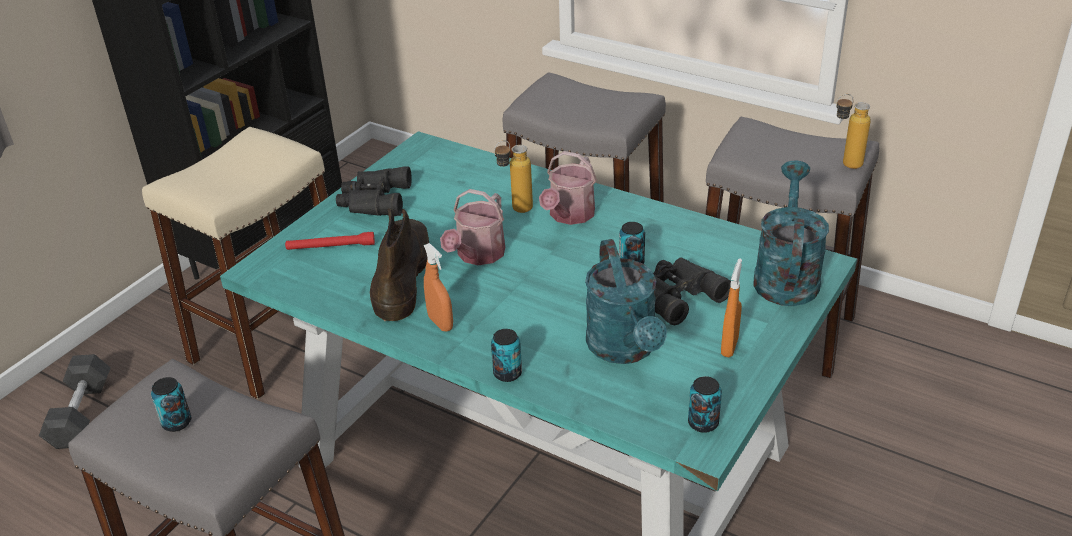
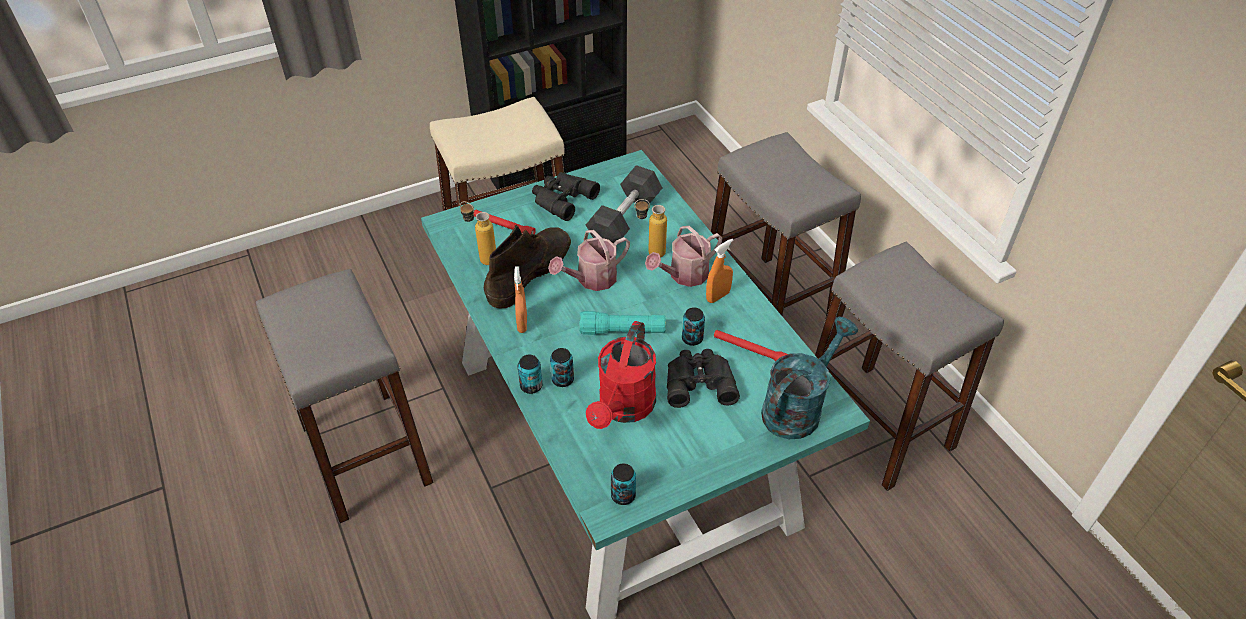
camera: 30 degrees right, 10 degrees up
(81, 414) = (364, 258): black dumbbell -> black dumbbell (624, 219)
(177, 422) = (318, 318): can -> can (562, 379)
(555, 285) = (622, 331): none -> turquoise flashlight
(625, 349) = (623, 409): turquoise watering can -> red watering can
(695, 249) = (750, 350): none -> red flashlight
(729, 346) = (698, 445): orange spray bottle -> orange spray bottle (718, 296)
(844, 165) = (945, 329): bottle -> bottle (482, 258)

